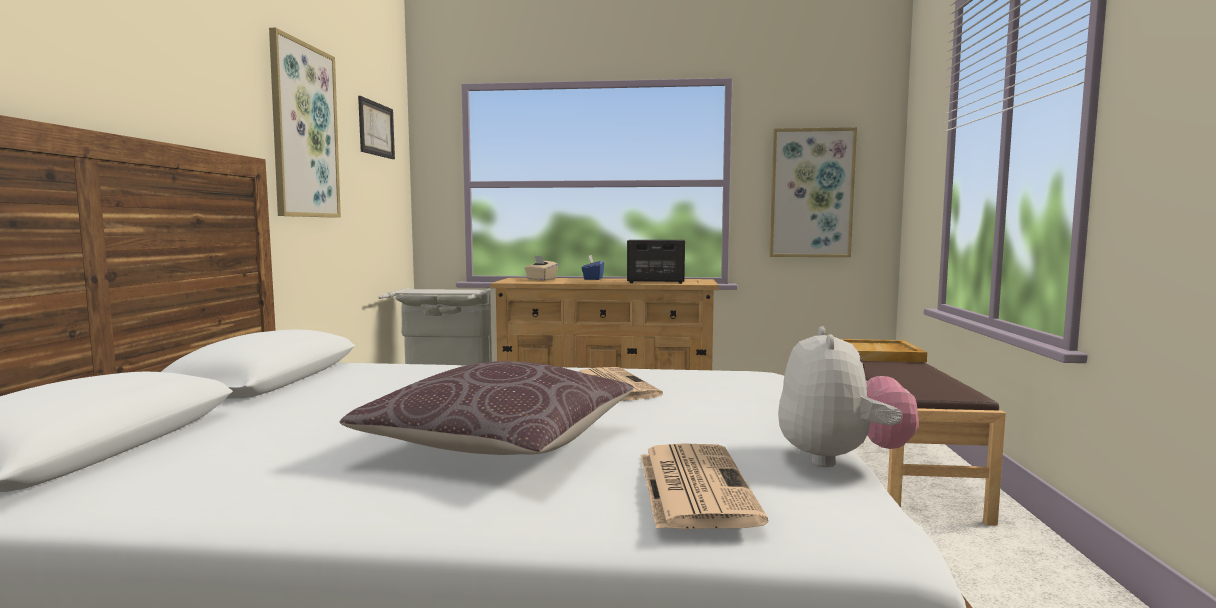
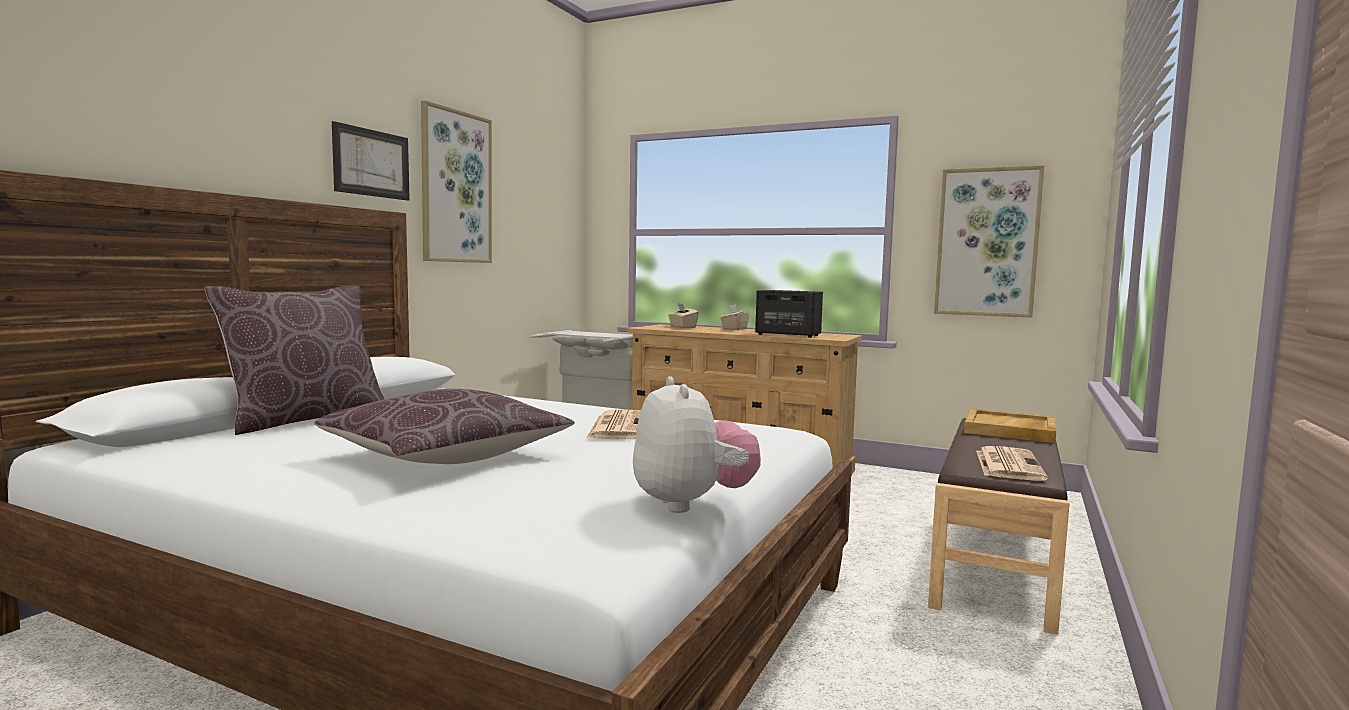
camera: 20 degrees right, 0 degrees up
(235, 417) = (306, 419): none -> brown pillow
(376, 129) = (542, 182): picture -> picture (371, 163)
(592, 279) = (734, 329): blue tissue box -> beige tissue box
(693, 485) = (516, 501): newspaper -> newspaper (1007, 464)
(840, 459) = (691, 504): plush toy -> plush toy turned 45 degrees counterclockwise

